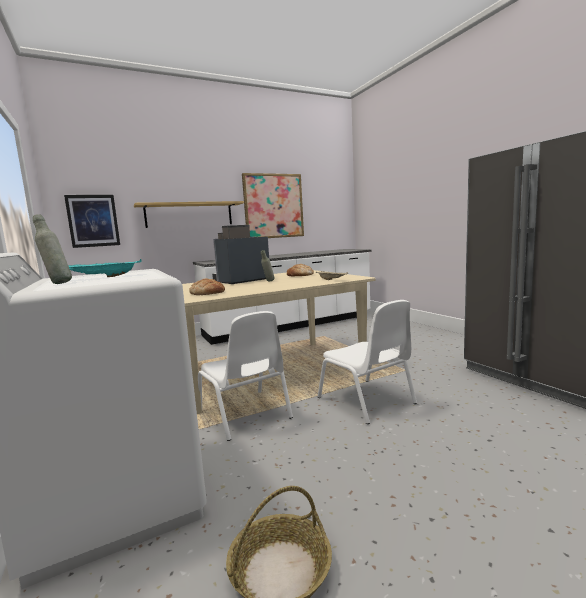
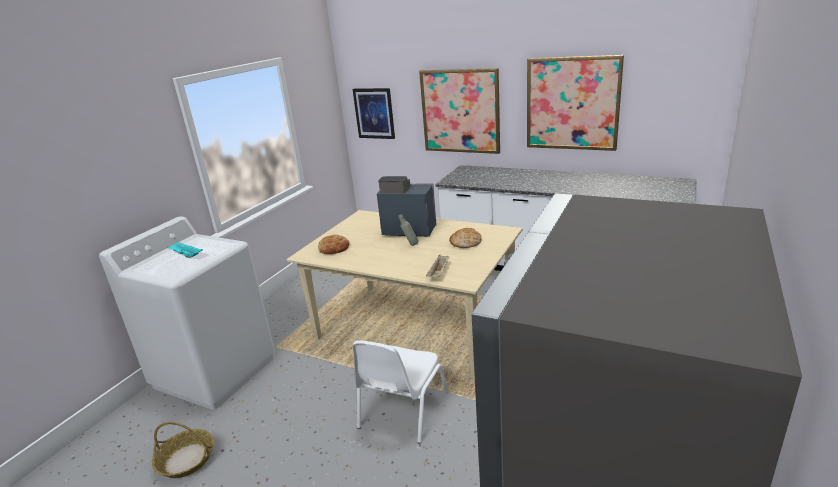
camera: 55 degrees right, 15 degrees up
(57, 283) = (158, 259): grey bottle -> none
(189, 215) = (460, 111): shelf -> picture
(245, 415) = (330, 360): white chair -> none

